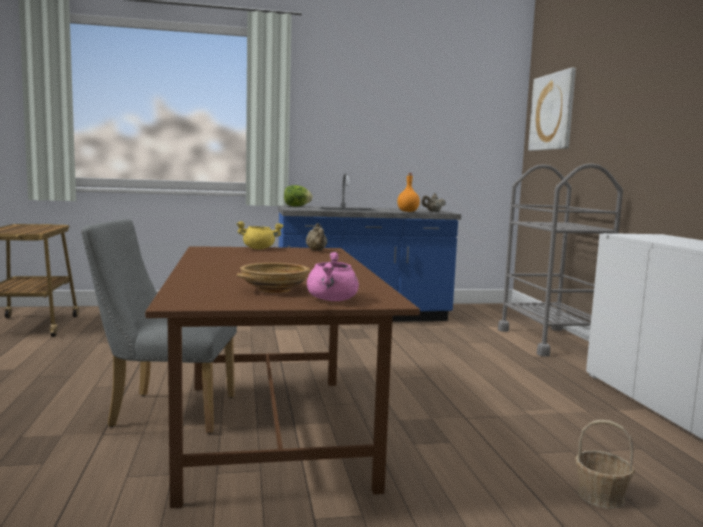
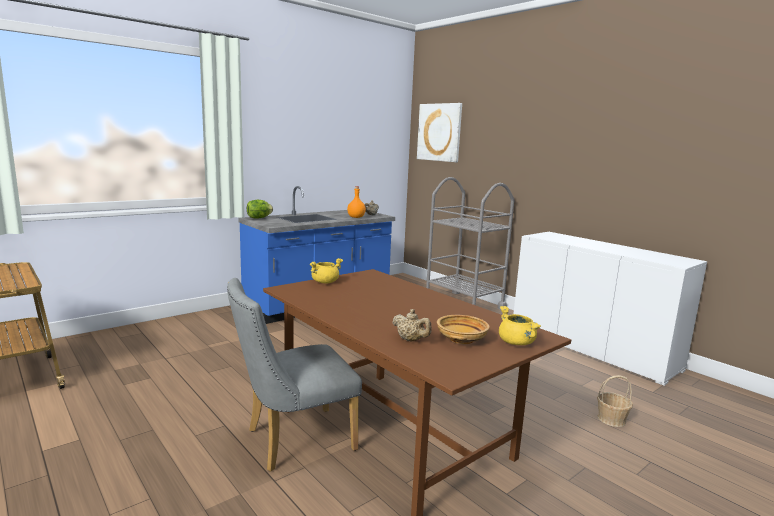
camera: 30 degrees left, 5 degrees up
(316, 250) = (368, 277): beige teapot -> beige teapot (411, 340)
(332, 300) = (517, 343): pink cooking pot -> yellow cooking pot

